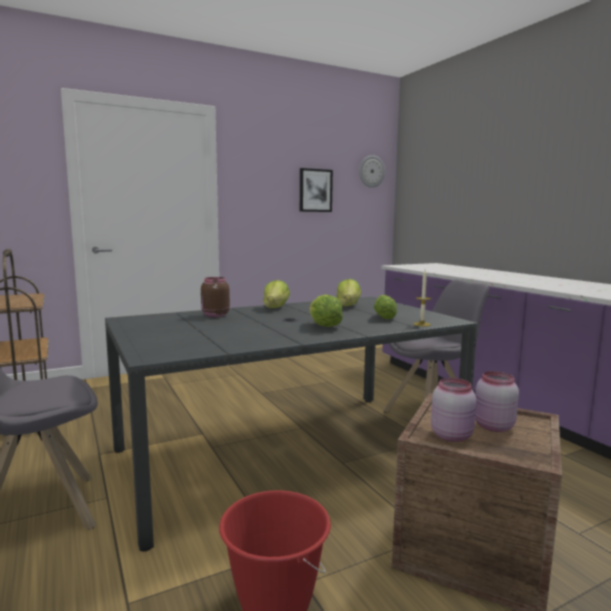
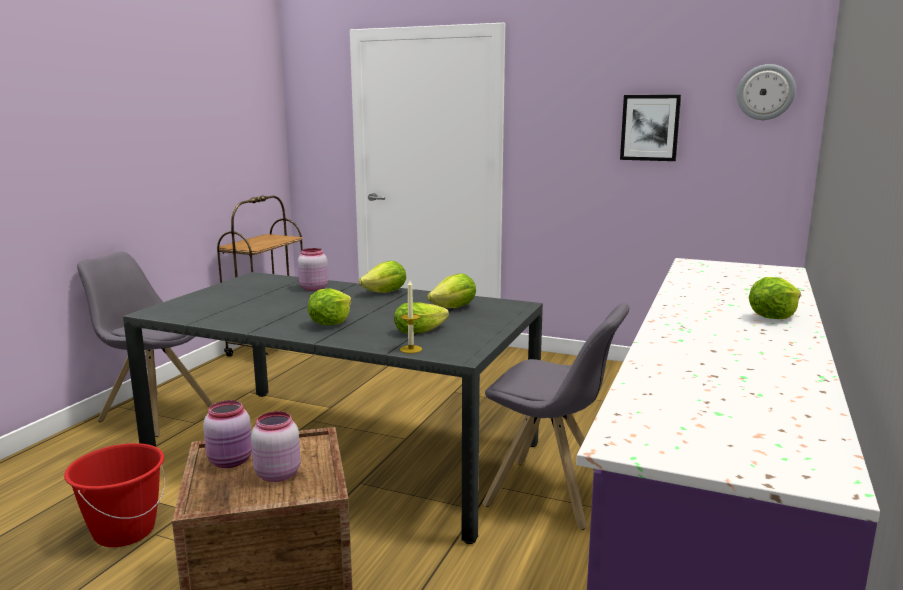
camera: 50 degrees right, 5 degrees up
(214, 315) = (313, 288): brown jar -> pink jar
(514, 275) = (772, 317): none -> lettuce

